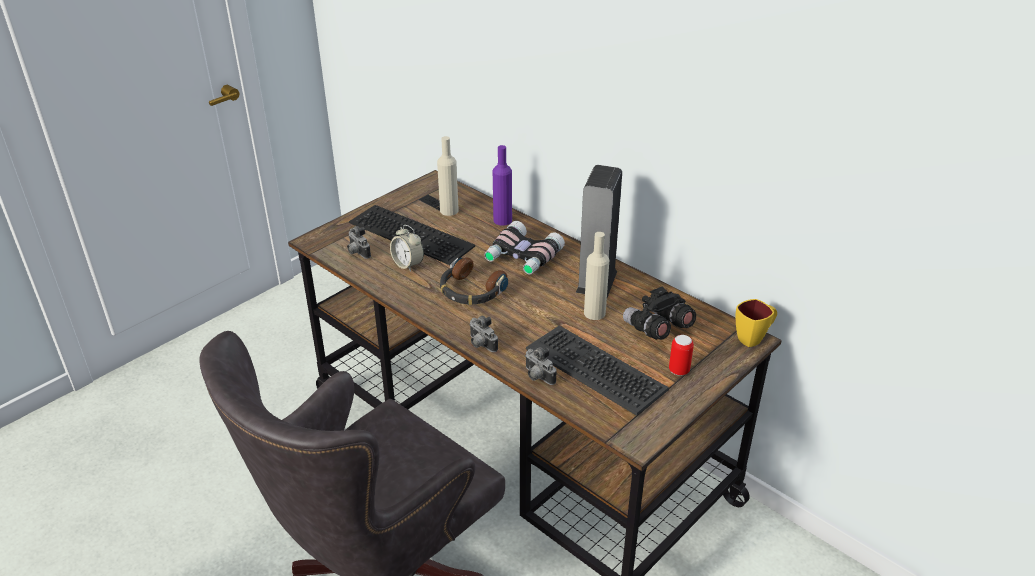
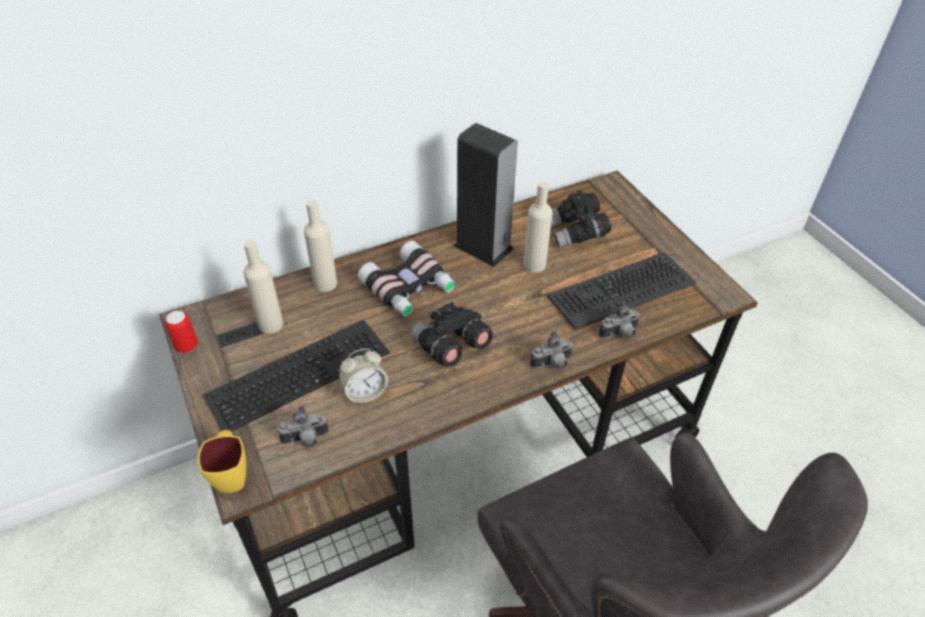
camera: 70 degrees left, 10 degrees up
(471, 291) = (450, 347): headphones -> black binoculars
(502, 220) = (325, 283): purple bottle -> beige bottle
(679, 370) = (639, 239): can -> can (187, 346)
(754, 338) = (610, 183): yellow mug -> yellow mug (232, 474)

